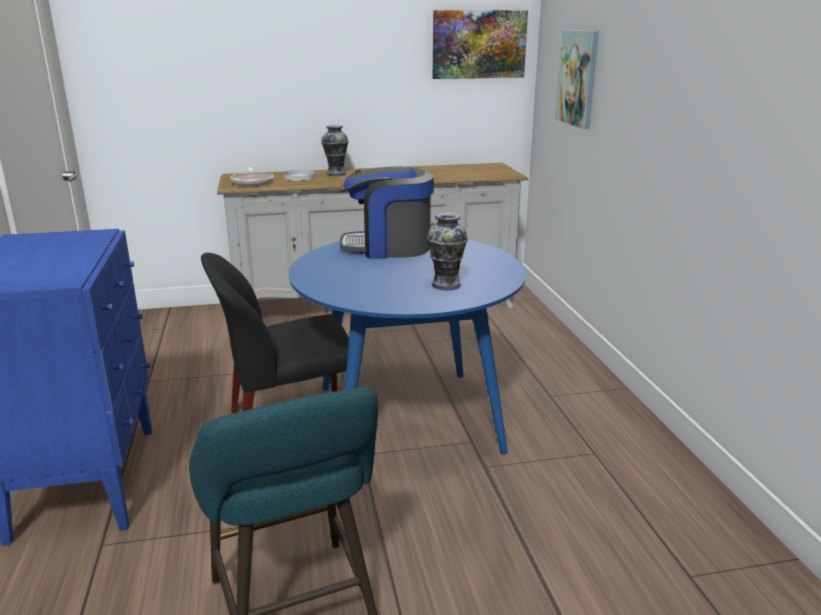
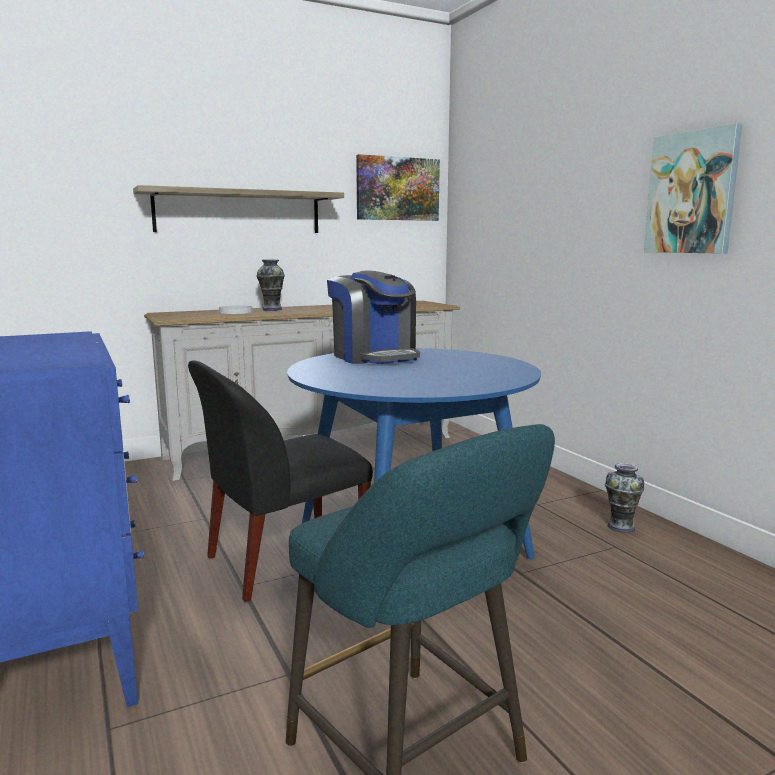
camera: 15 degrees left, 10 degrees down
(252, 182) = (188, 316): frying pan -> none
(309, 75) = (239, 212): none -> shelf
(388, 247) = (374, 357): coffee machine -> coffee machine turned 105 degrees counterclockwise
(445, 285) = (469, 376): vase -> vase (621, 527)
(578, 78) = (505, 210): picture -> picture (692, 193)

